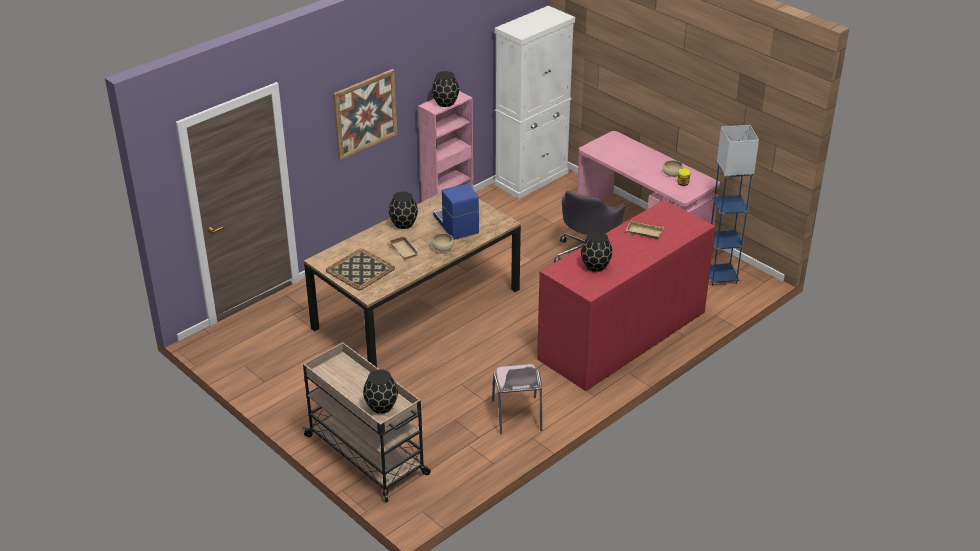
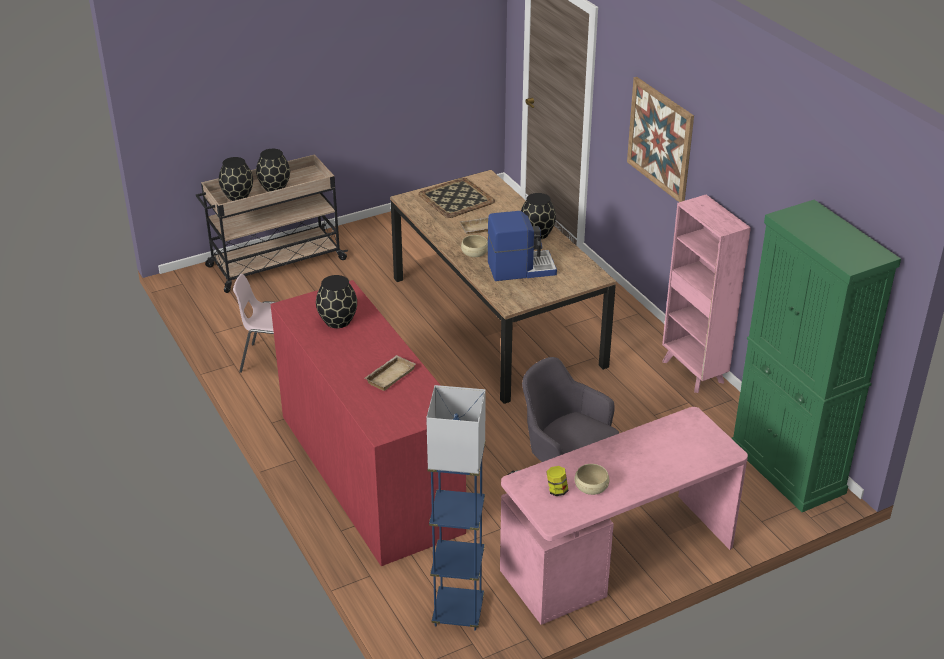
camera: 105 degrees right, 0 degrees up
(446, 103) = (708, 214): black vase -> black vase (274, 187)
(532, 179) = (787, 469): white cabinet -> green cabinet

